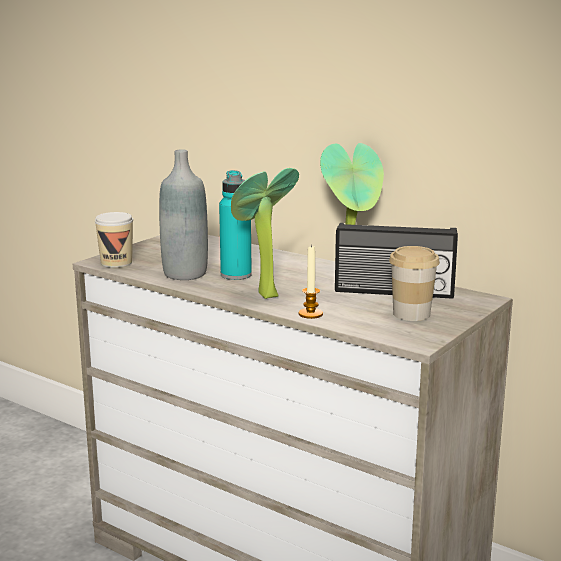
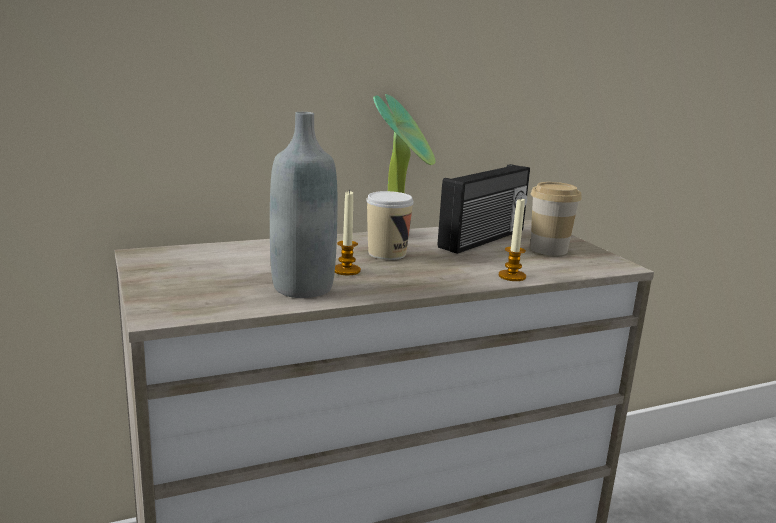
camera: 60 degrees left, 0 degrees up
(116, 263) = (187, 307): cup -> cup (387, 253)
(236, 275) = (346, 270): turquoise bottle -> candle
(262, 296) = (433, 278): potted plant -> none

